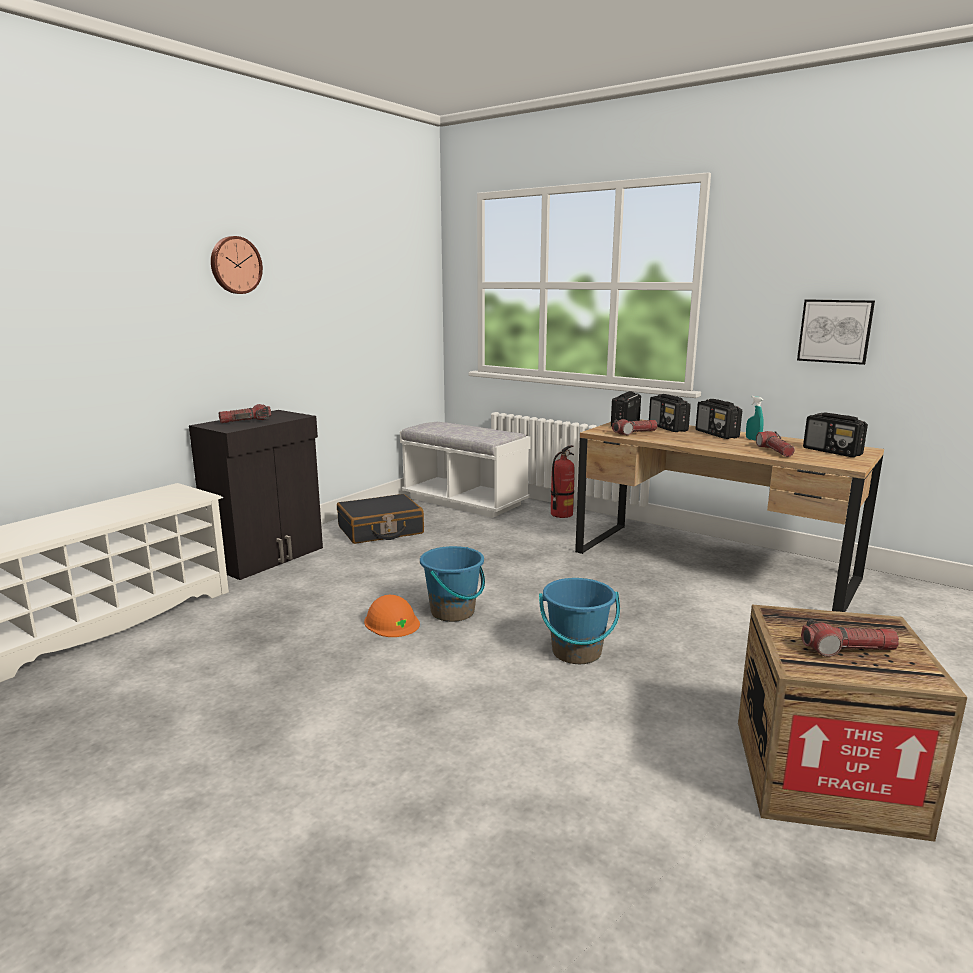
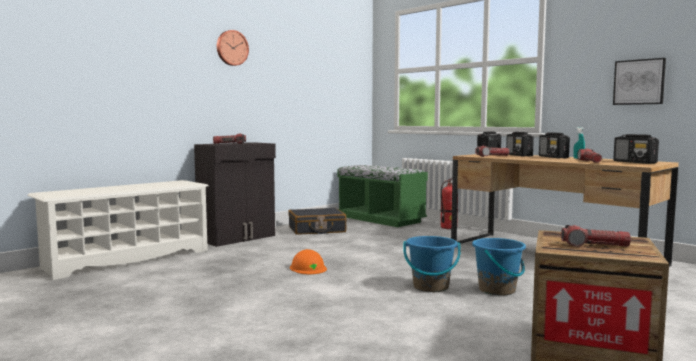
camera: 10 degrees right, 10 degrees down
(453, 612) = (351, 266): blue bucket -> blue bucket (497, 290)
(464, 501) = (381, 219): white bench -> green bench

